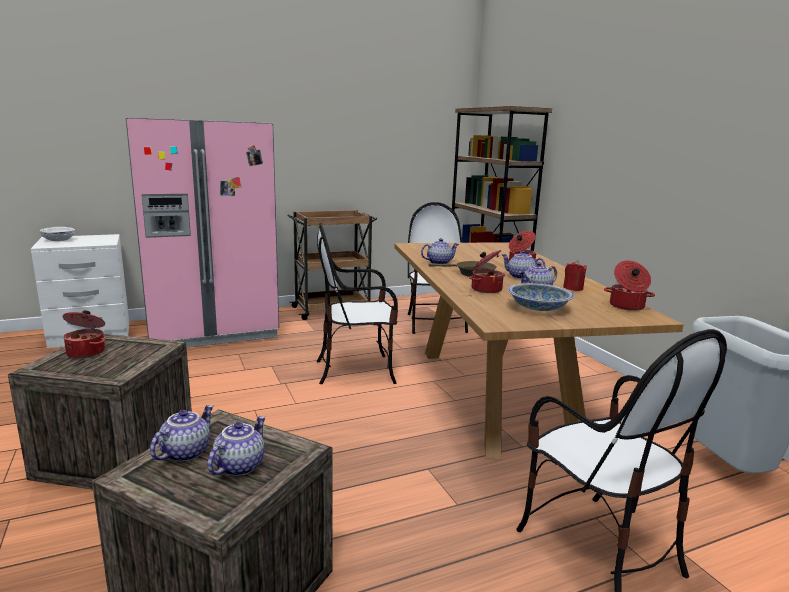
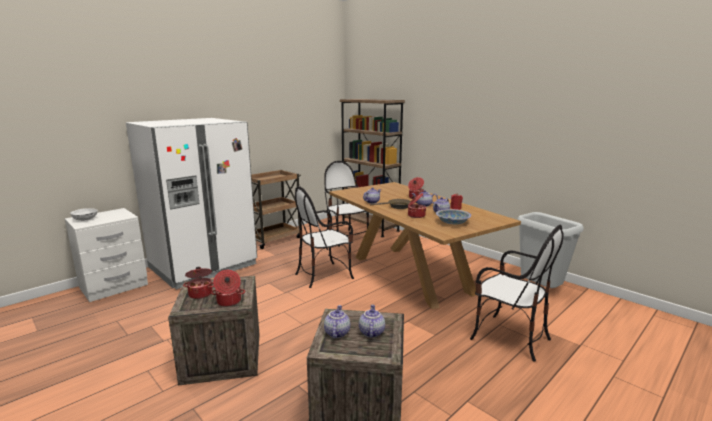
camera: 20 degrees left, 0 degrees up
(211, 329) = (203, 266): pink fridge -> white fridge
(626, 306) = (489, 215): cooking pot -> cooking pot (229, 302)

